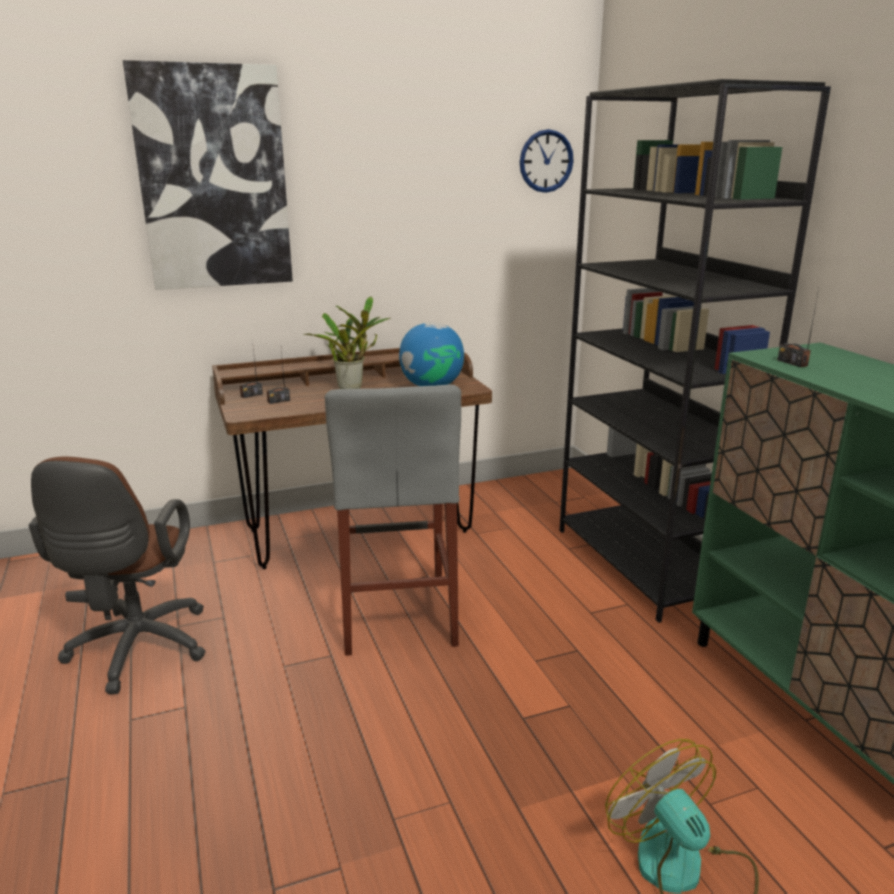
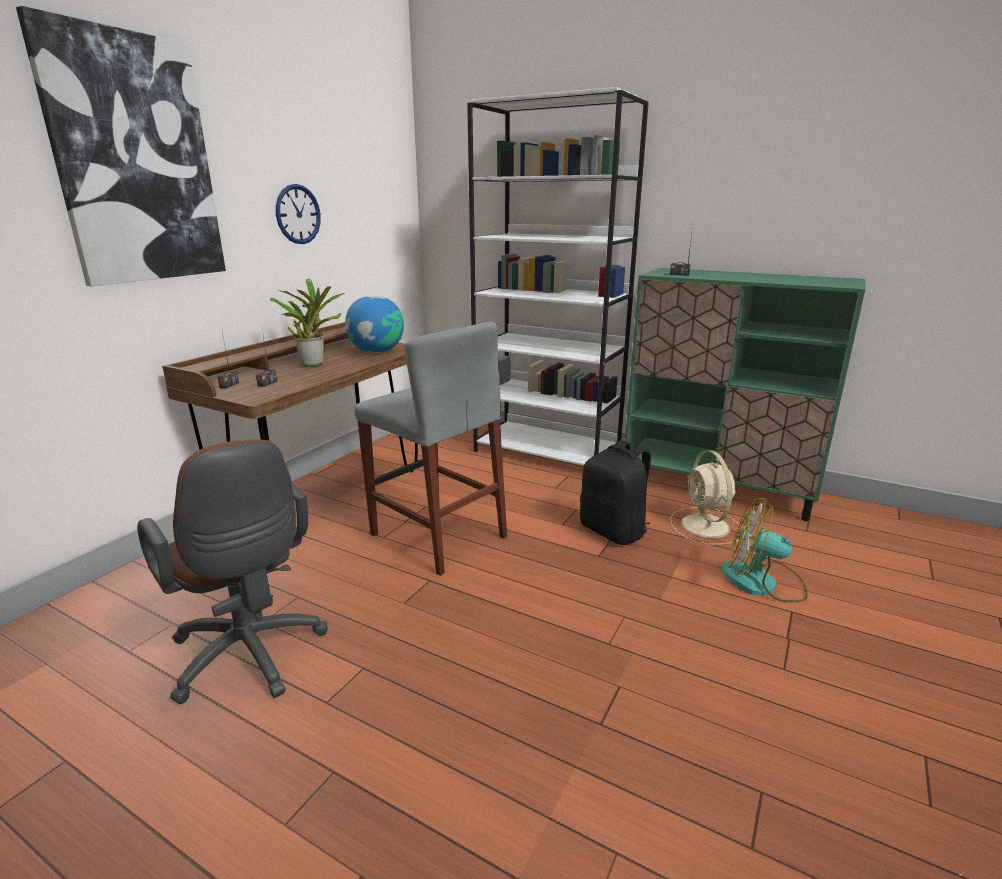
camera: 40 degrees left, 0 degrees up
(546, 161) = (391, 163): wall clock -> wall clock (298, 214)
(584, 699) = (614, 531): none -> black backpack
(645, 564) = (547, 452): black bookcase -> white bookcase
(718, 756) = (706, 527): none -> beige fan

